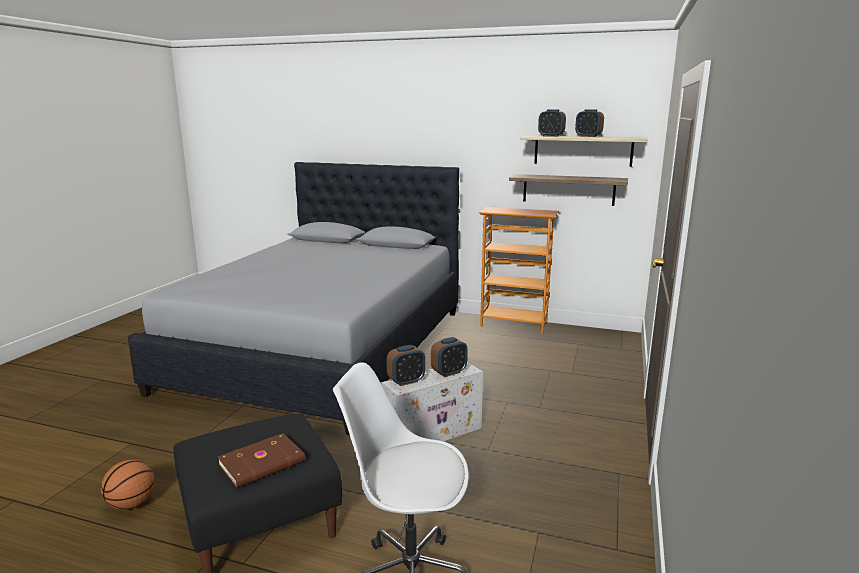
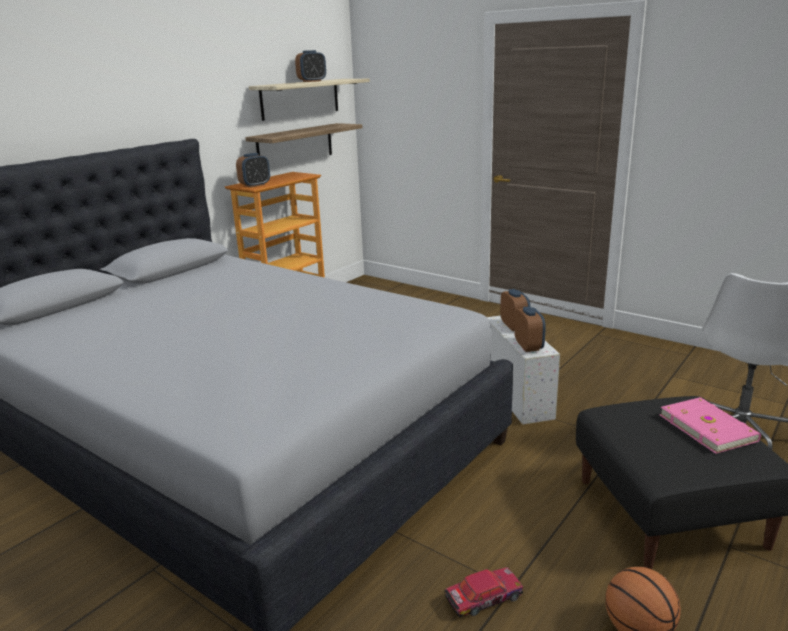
camera: 70 degrees left, 5 degrees up
(173, 445) = (483, 598): none -> toy car
(263, 463) = (708, 427): brown book -> pink book
(551, 136) = (287, 83): alarm clock -> alarm clock (255, 185)

